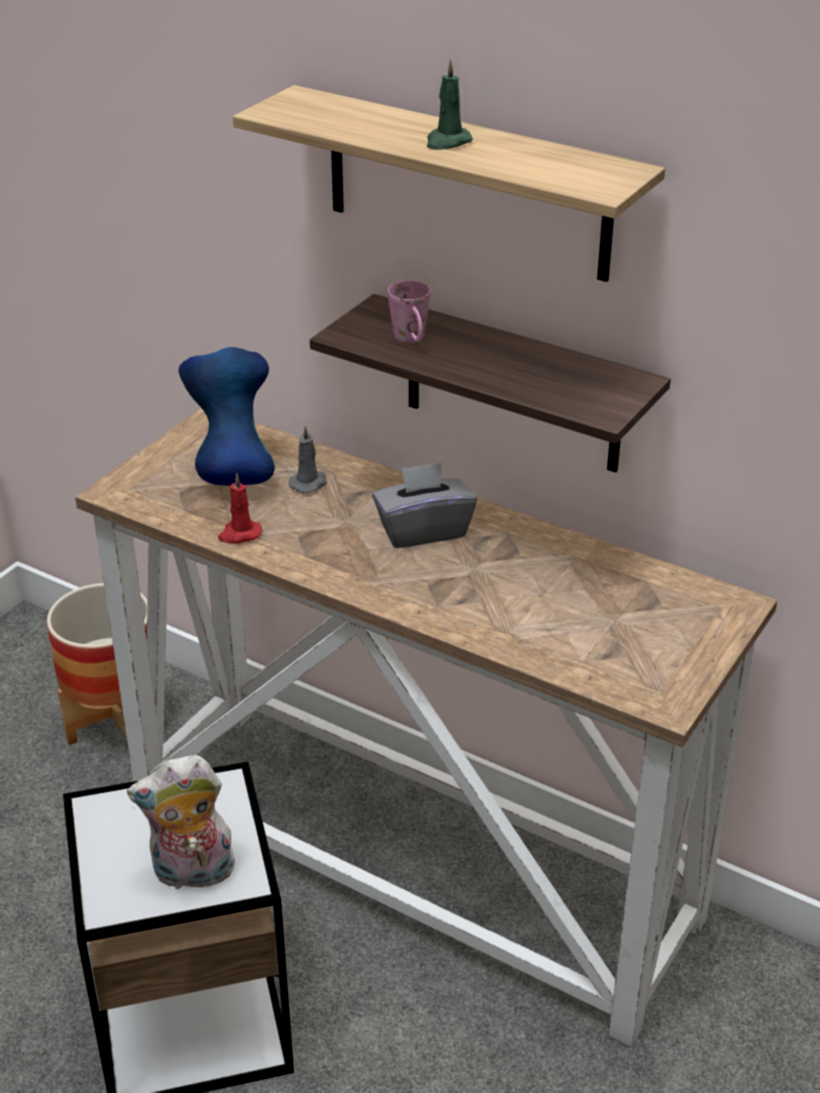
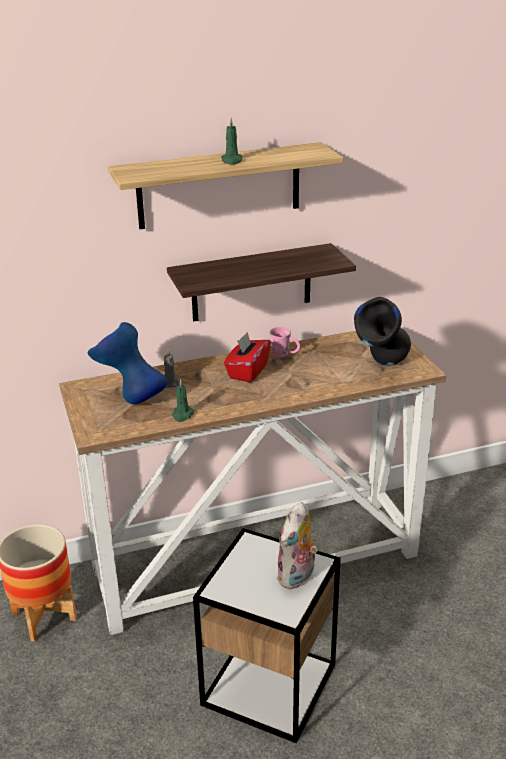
camera: 50 degrees left, 5 degrees down
(239, 534) = (182, 415): red candle -> green candle
(412, 340) = (222, 273): pink mug -> pink mug (285, 354)
(423, 530) = (247, 371): grey tissue box -> red tissue box
(610, 651) = (381, 367): none -> black vase

